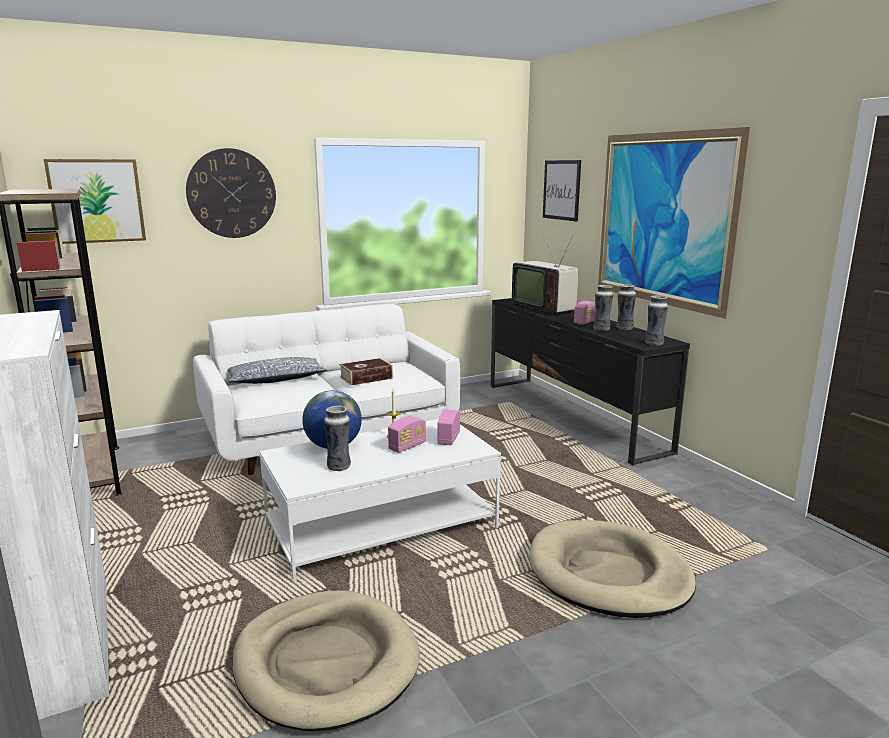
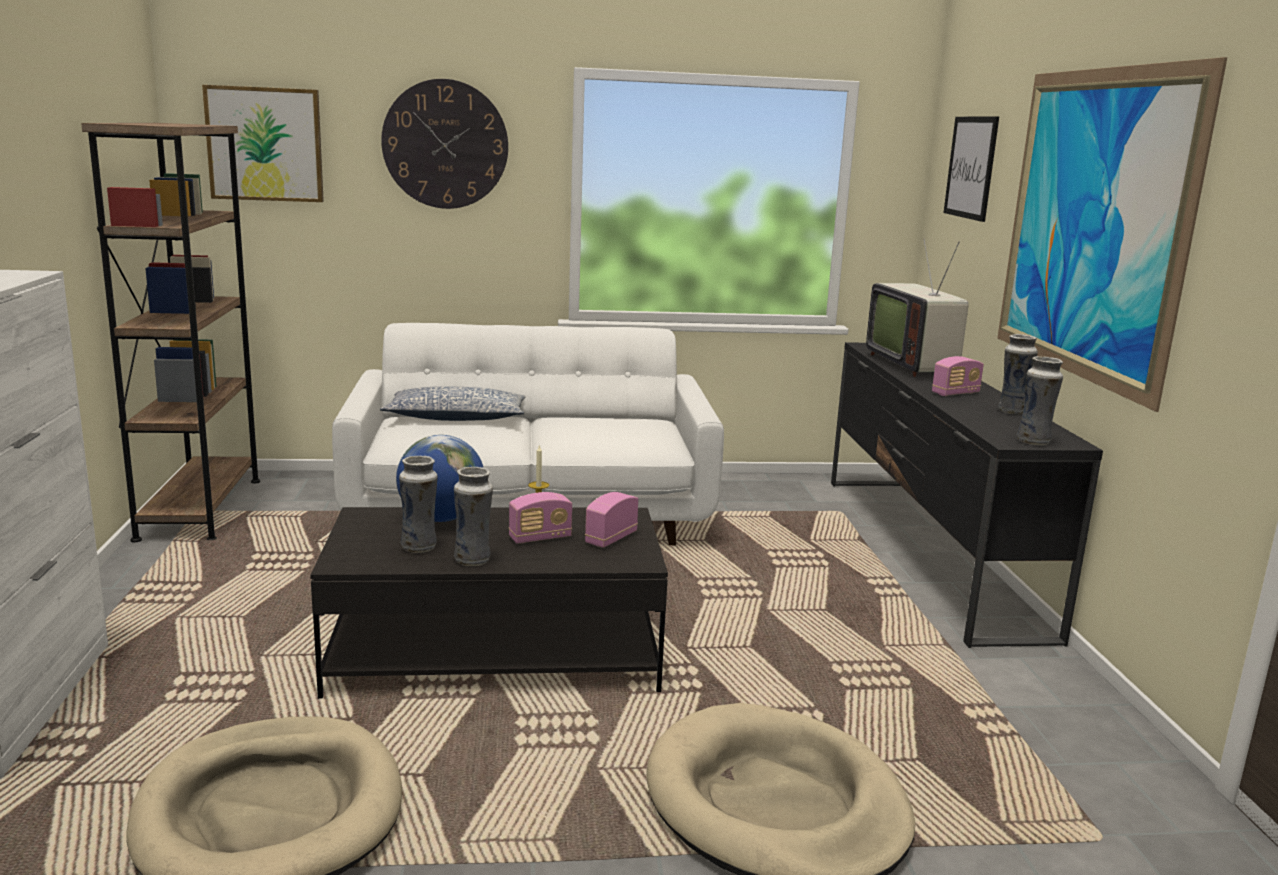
camera: 20 degrees right, 0 degrees up
(366, 378) = (579, 433): book -> none
(382, 527) = (495, 653): white coffee table -> black coffee table
(601, 329) = (969, 407): vase -> vase (473, 560)

